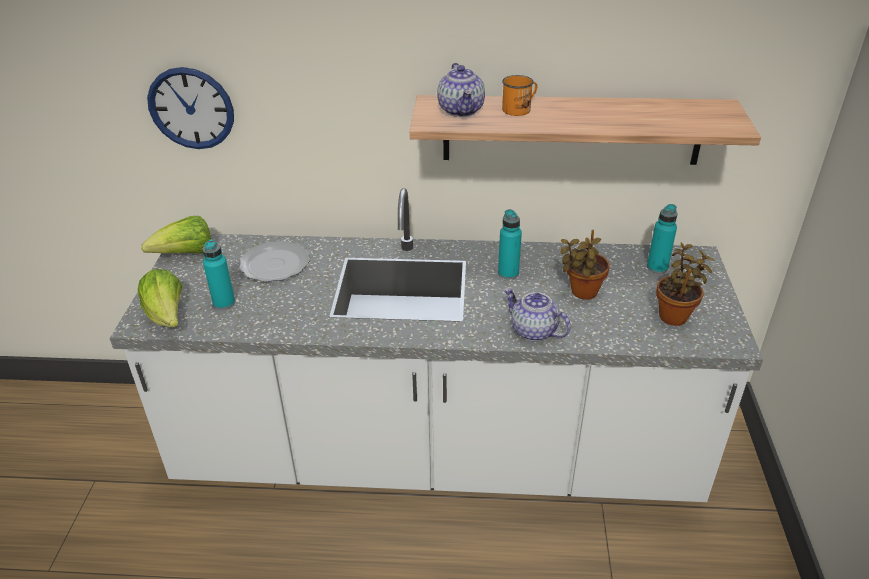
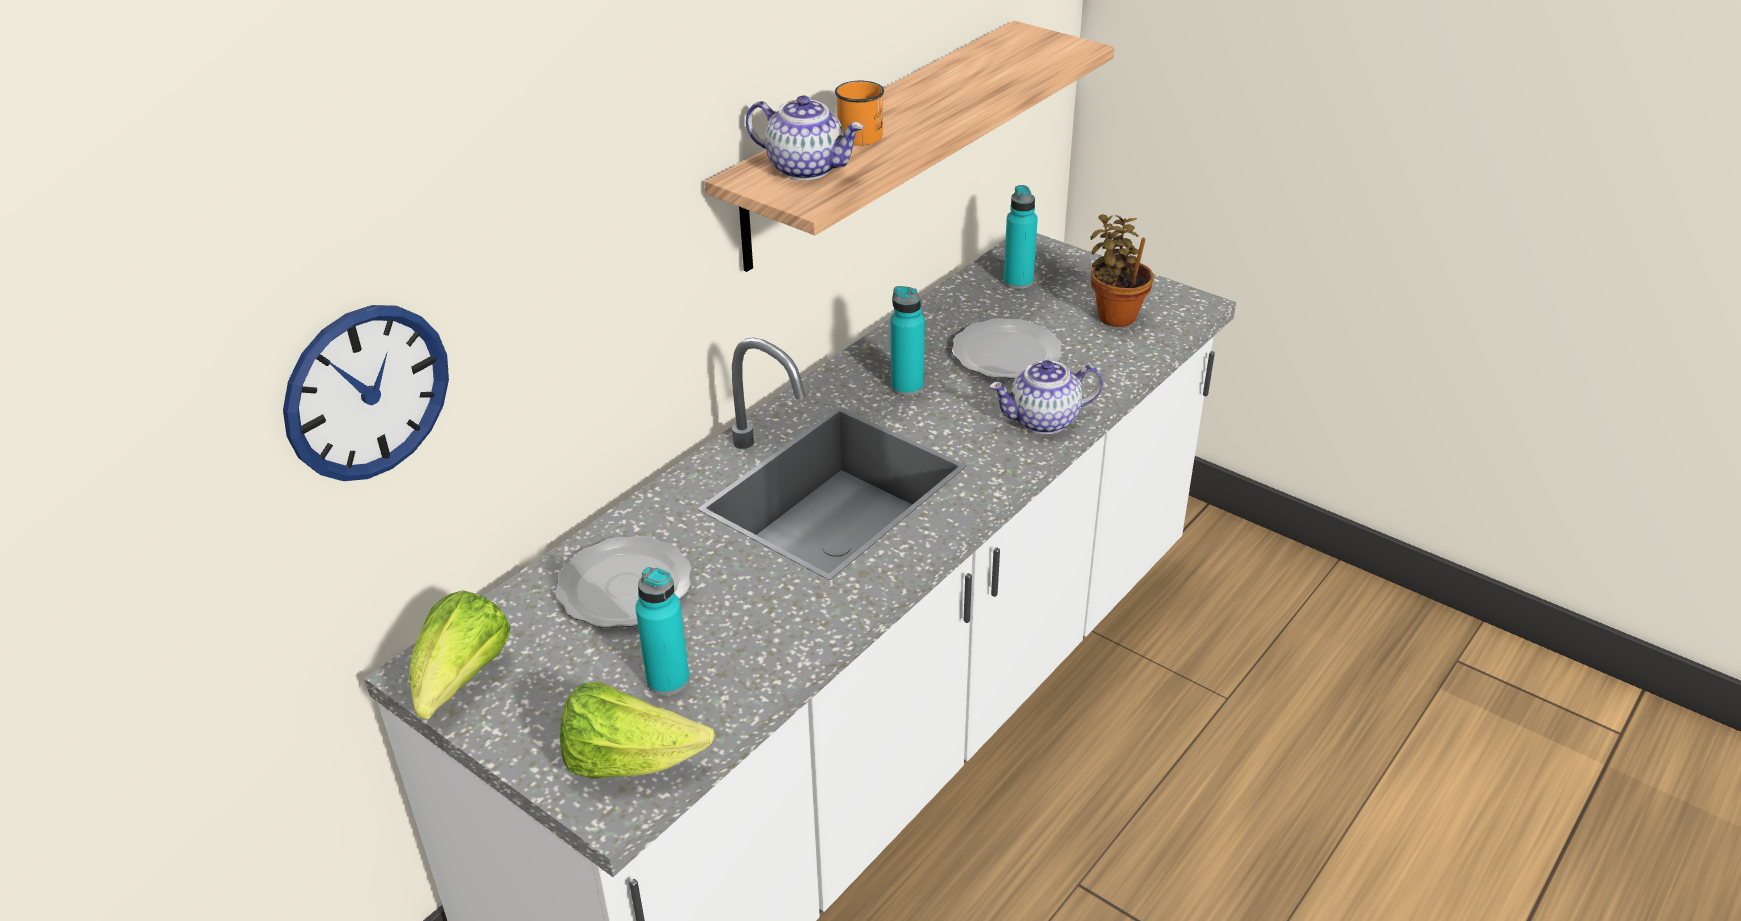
camera: 55 degrees left, 0 degrees up
(581, 293) = (1008, 353): potted plant -> plate

